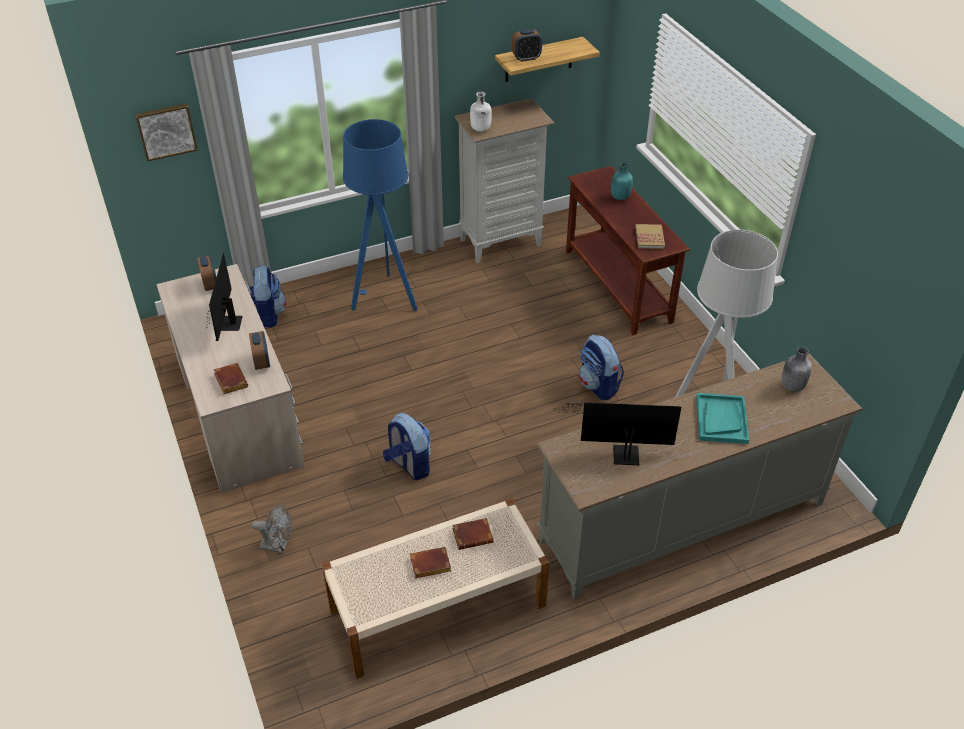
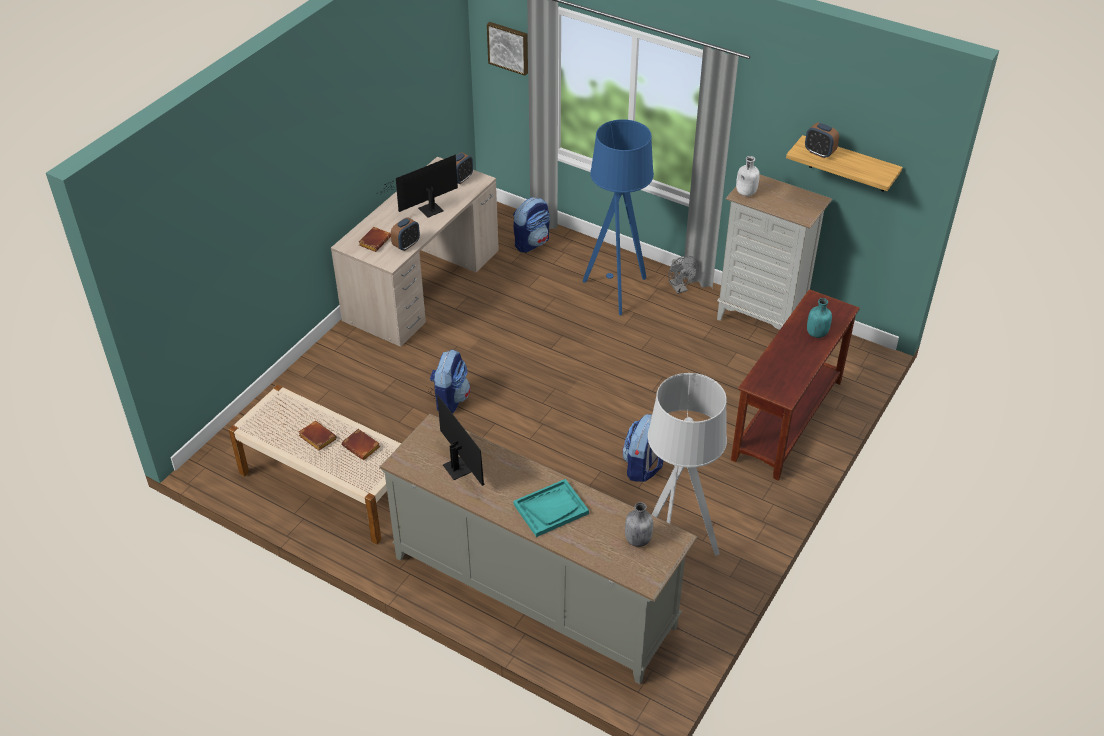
camera: 55 degrees right, 0 degrees up
(278, 546) = (319, 374): grey fan -> grey fan (680, 289)
(649, 238) = (777, 377): book -> none

